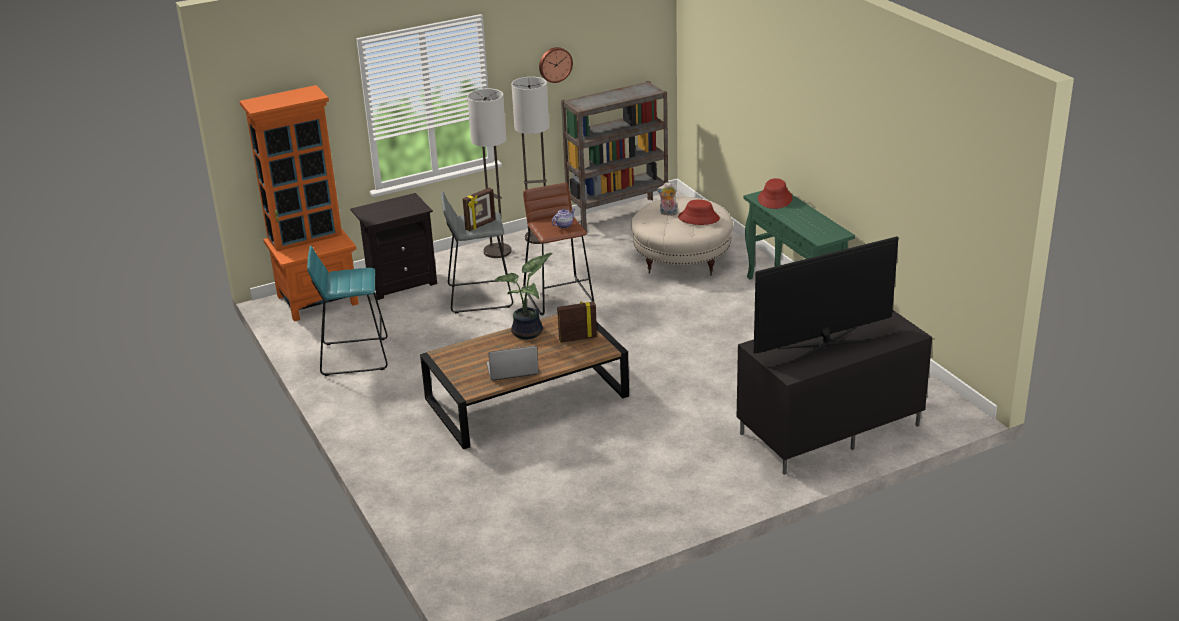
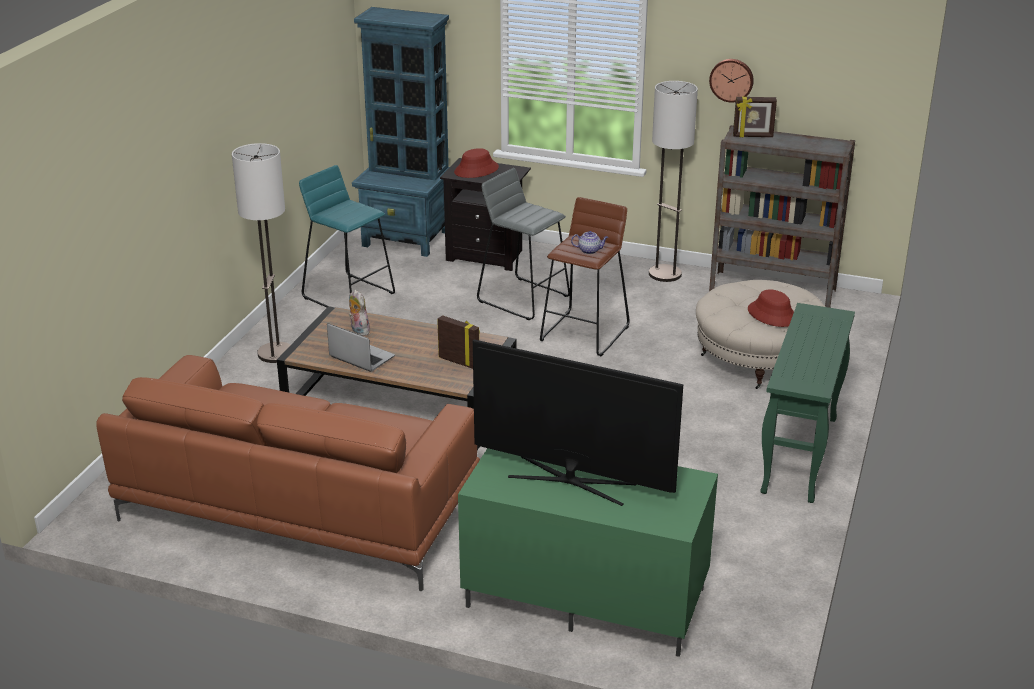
camera: 45 degrees right, 0 degrees up
(318, 300) = (406, 239): orange cabinet -> blue cabinet
(481, 225) = (525, 217): picture frame -> picture frame (753, 136)
(497, 251) = (608, 268): floor lamp -> floor lamp (275, 353)
(529, 333) = (433, 335): potted plant -> none
(592, 491) = (300, 508): none -> brown sofa
(668, 213) = (751, 296): plush toy -> plush toy (358, 331)
(775, 199) = (822, 321): red hat -> red hat (476, 170)
(829, 431) = (583, 598): black tv stand -> green tv stand

